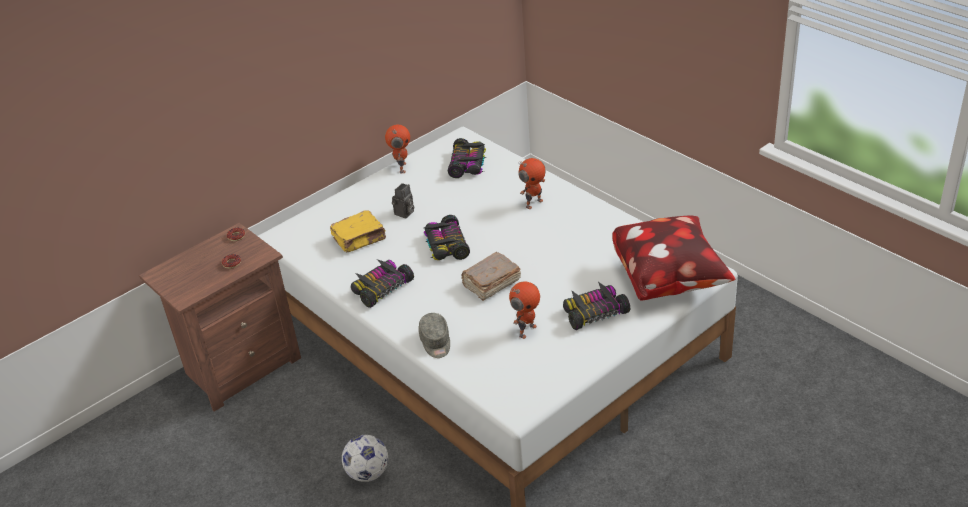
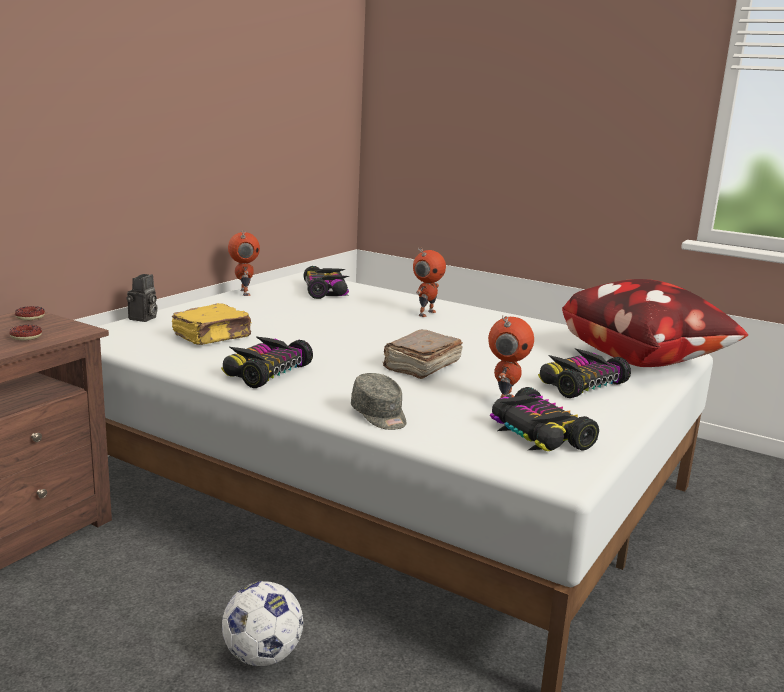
camera: 20 degrees left, 20 degrees down
(404, 213) = (266, 320): camera -> camera (143, 318)
(446, 246) = (337, 340): toy car -> toy car (538, 434)

